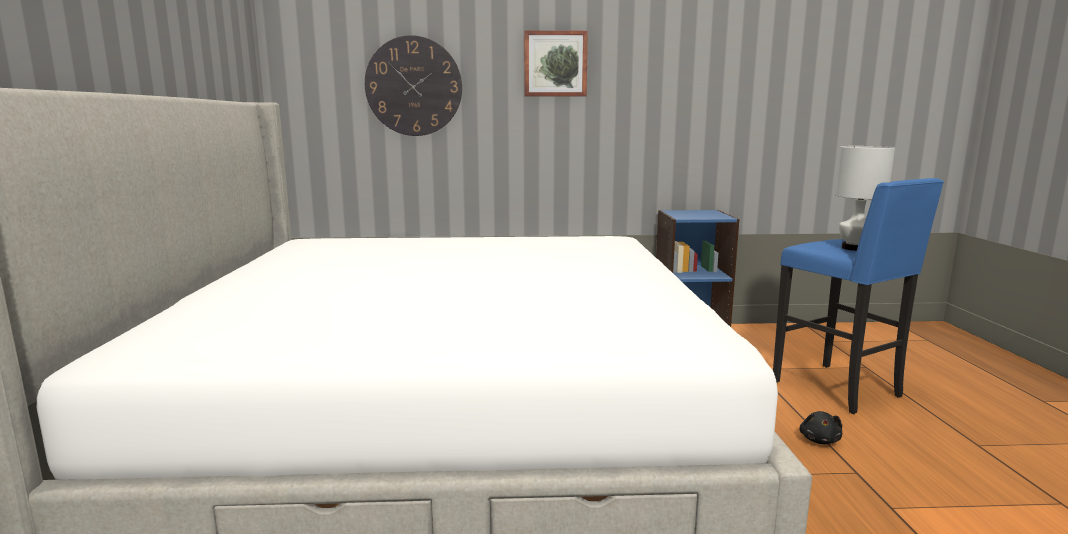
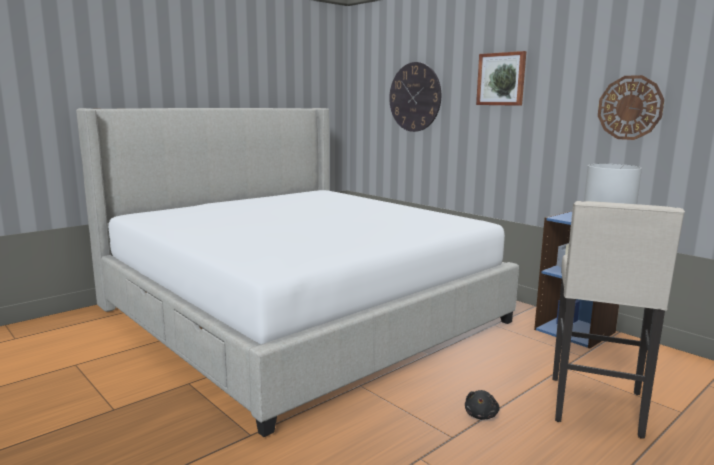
camera: 50 degrees right, 0 degrees up
(708, 97) = (630, 107): none -> wall clock
(819, 440) = (481, 415): black plush toy -> black plush toy turned 45 degrees counterclockwise
(839, 389) = (597, 408): blue stool -> beige stool

